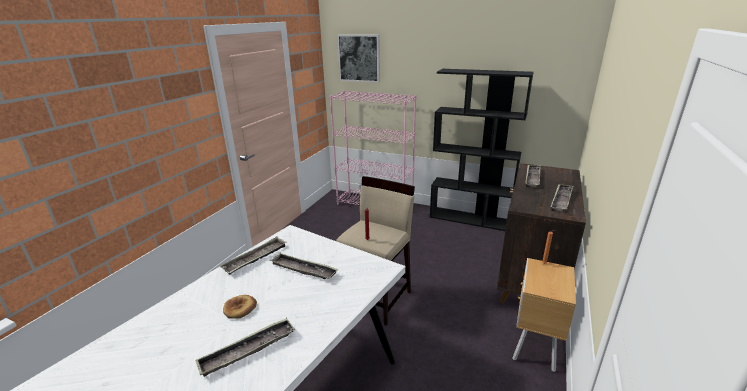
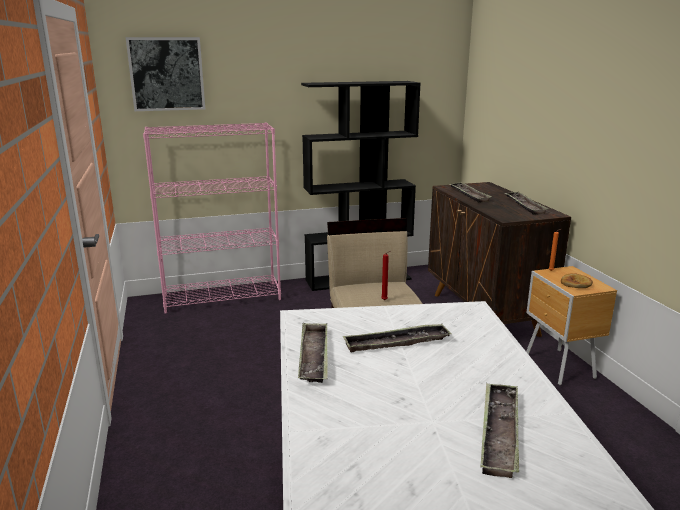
camera: 40 degrees left, 5 degrees down
(240, 308) = (407, 407): bread -> bread (576, 283)

